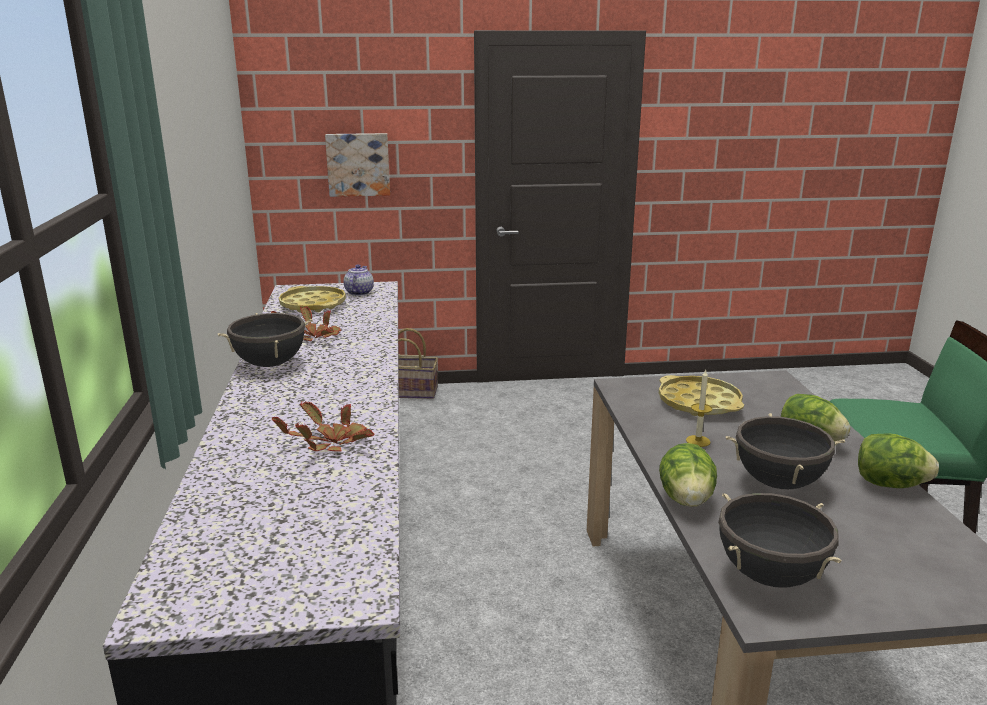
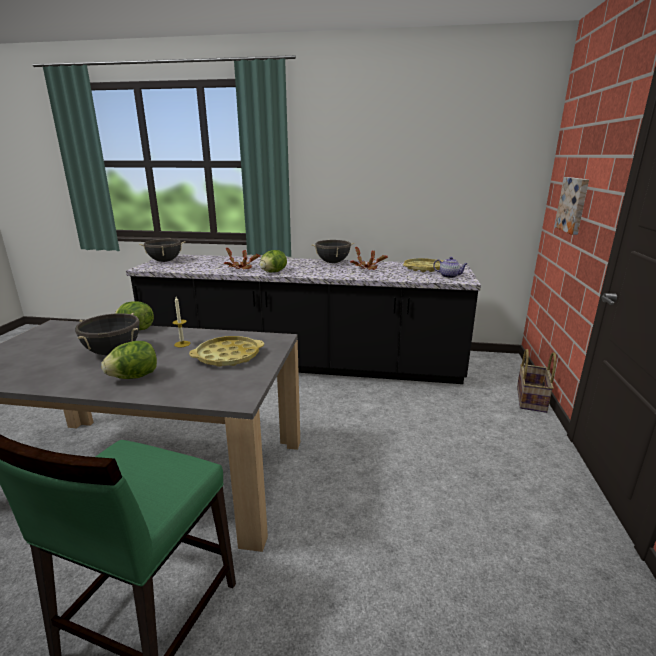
camera: 105 degrees right, 0 degrees up
(770, 575) = (65, 331): black cooking pot -> black cooking pot (165, 261)
(889, 484) = (56, 384): lettuce -> lettuce (273, 272)

